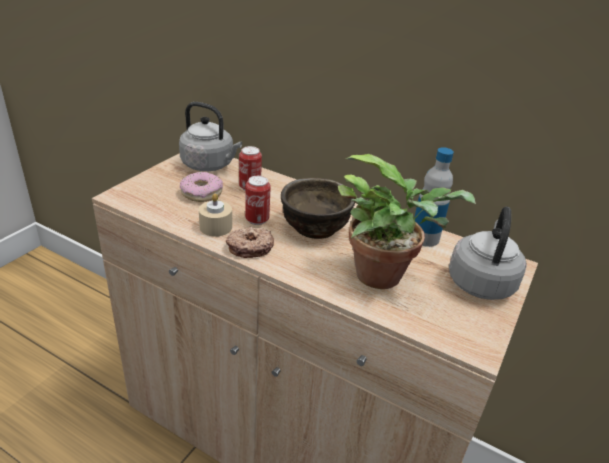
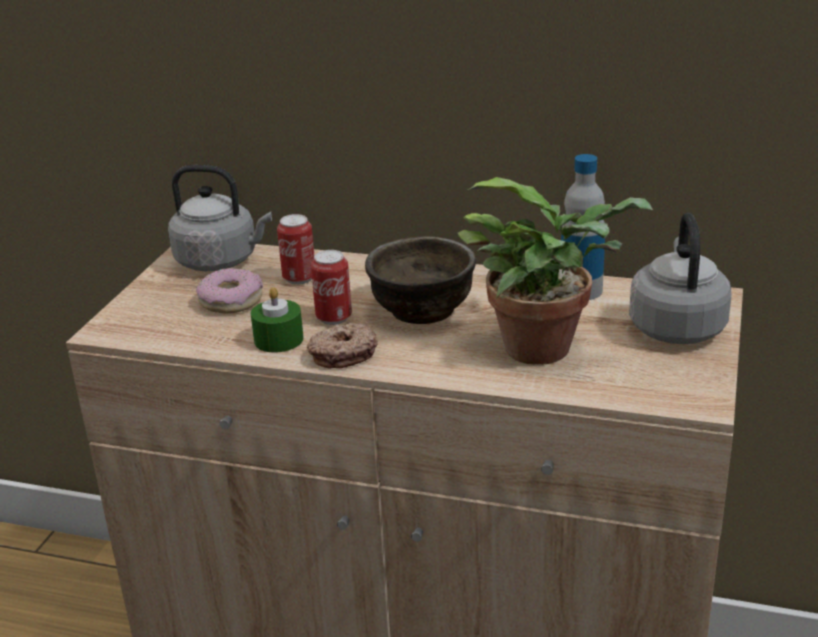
camera: 10 degrees left, 5 degrees down
(216, 227) = (278, 339): beige candle -> green candle

